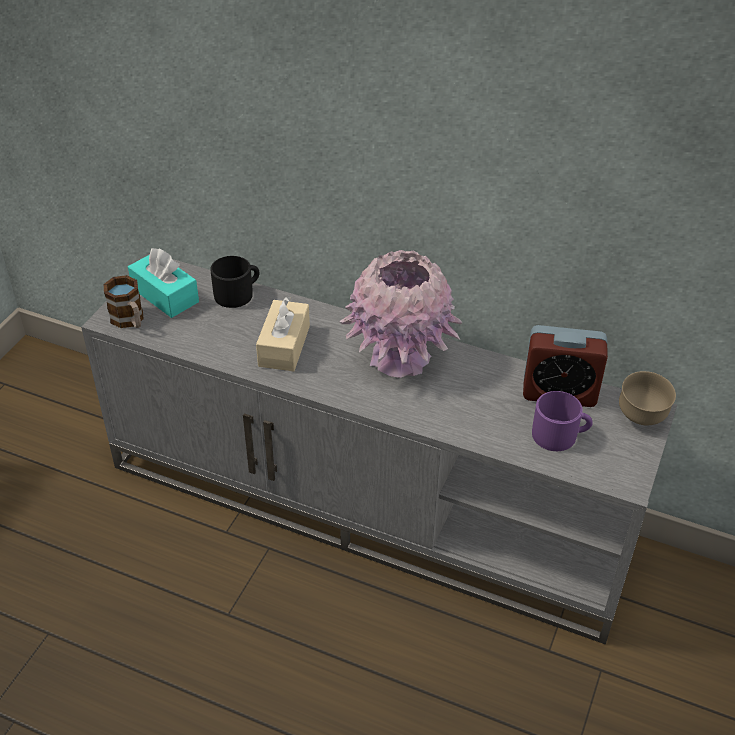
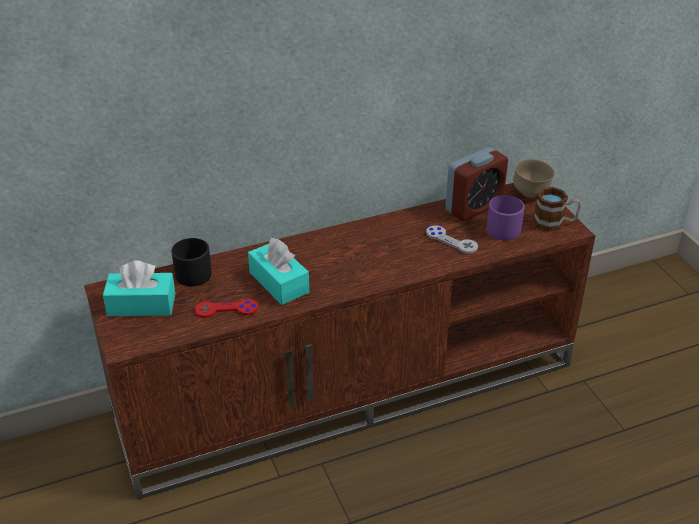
camera: 45 degrees left, 5 degrees down
(130, 321) = (141, 336): mug -> mug (555, 223)
(214, 341) = (226, 310): none -> red game controller
(284, 346) = (279, 282): beige tissue box -> turquoise tissue box
(371, 504) = (349, 389): grey tv stand -> brown tv stand
(399, 357) = (360, 244): pink vase -> none
(486, 410) = (451, 240): none -> grey game controller

